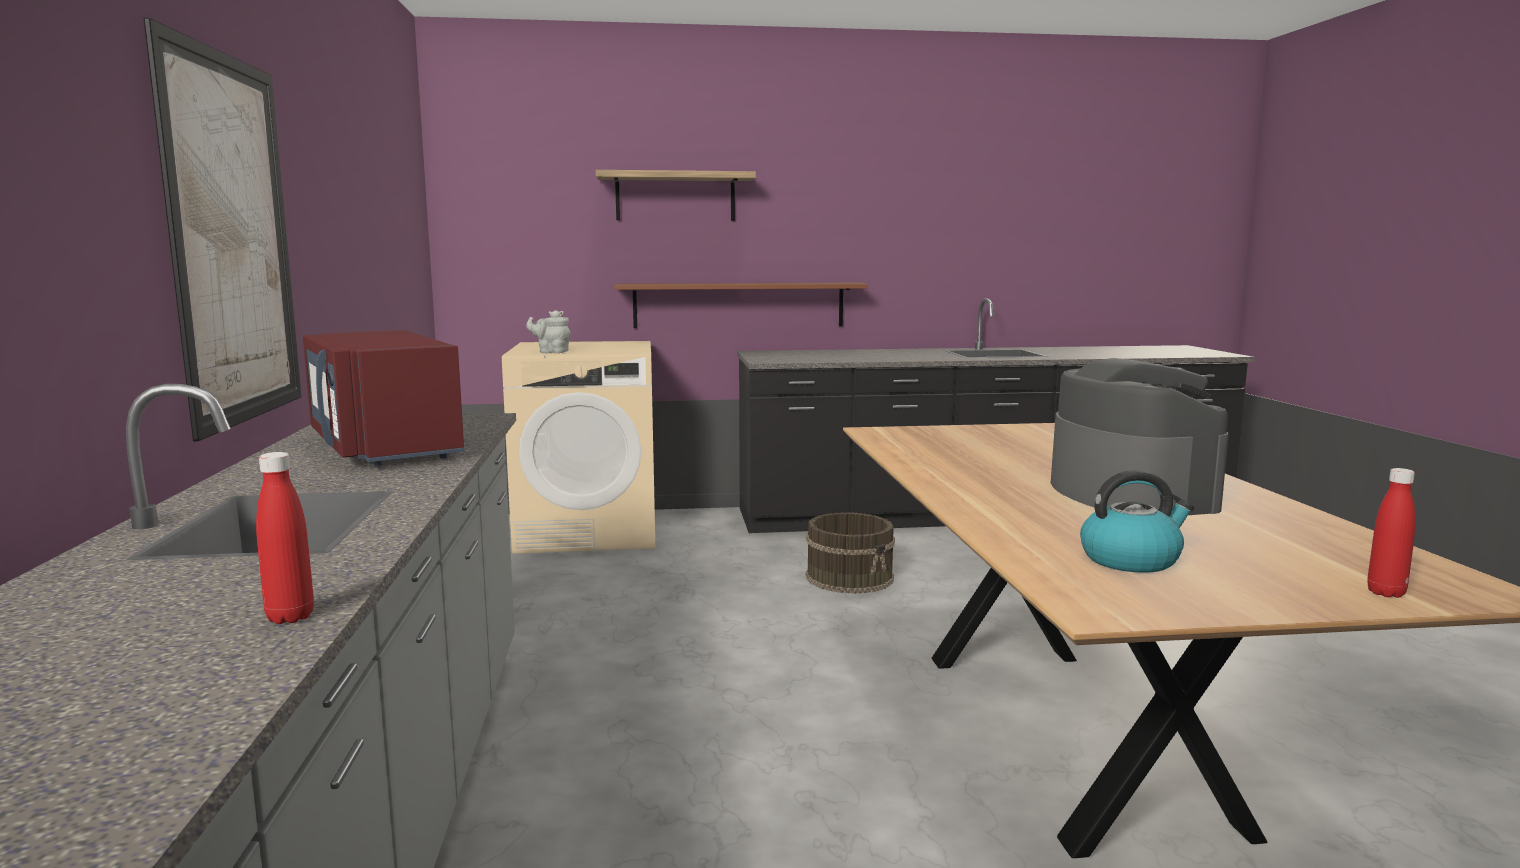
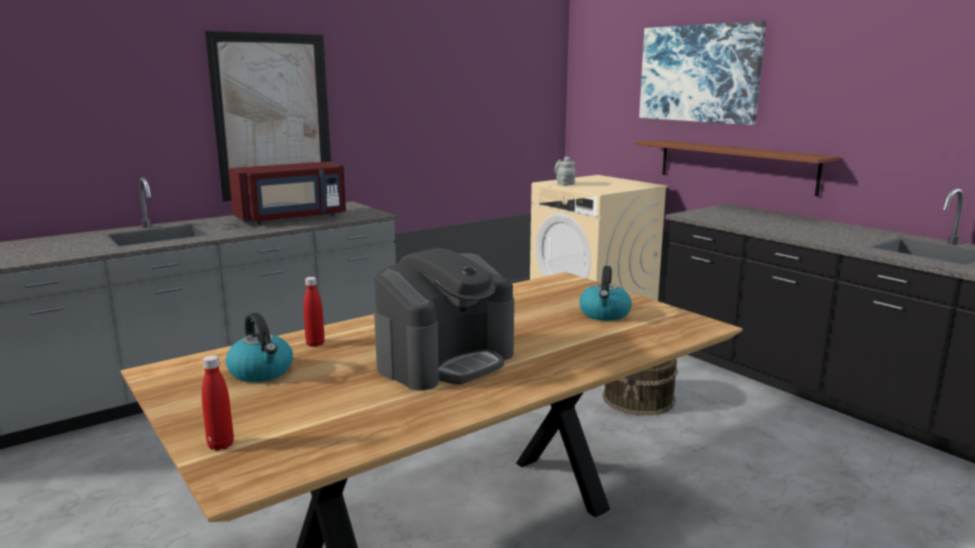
camera: 60 degrees right, 5 degrees up
(290, 617) = (41, 258): red bottle -> red bottle (315, 344)
(382, 447) = (292, 218): red microwave -> red microwave turned 150 degrees counterclockwise
(675, 197) = (699, 73): shelf -> picture
(1018, 439) = (605, 314): none -> kettle

